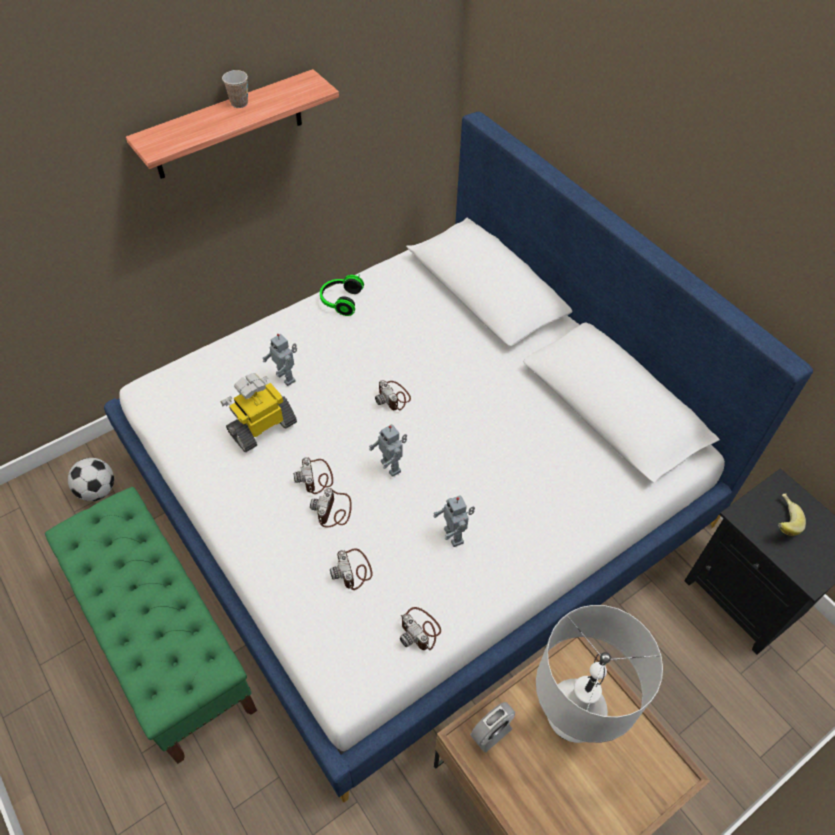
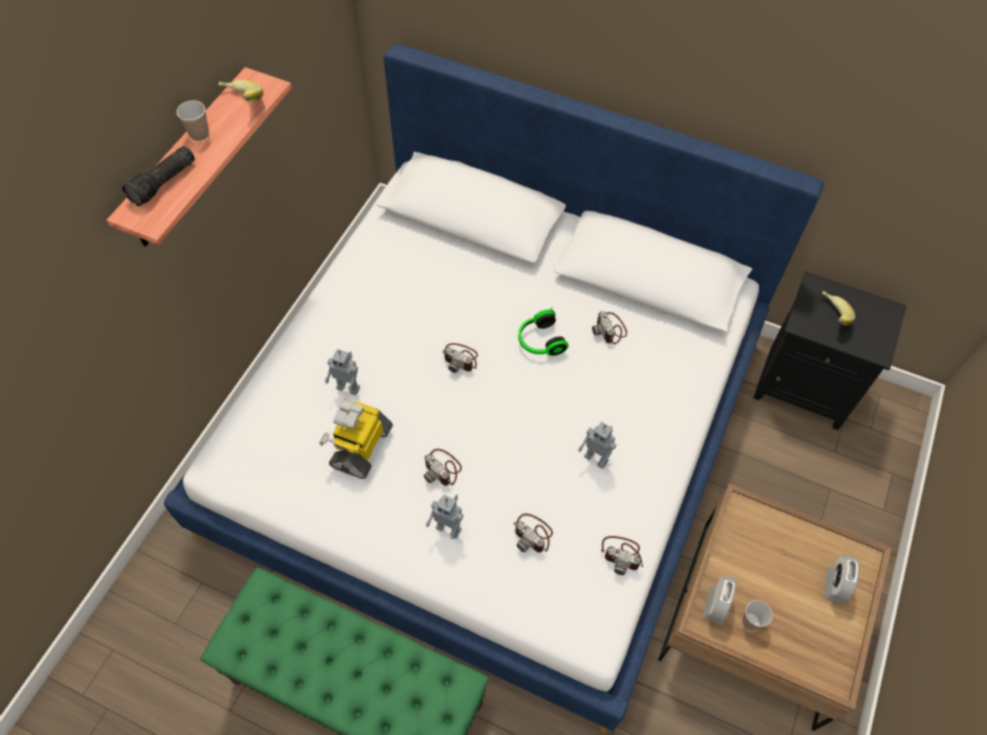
camera: 30 degrees left, 5 degrees up
(98, 491) = (185, 590): football -> none
(185, 127) = (164, 183): none -> flashlight
(289, 92) = (242, 102): none -> banana
(333, 511) = (479, 491): camera -> camera (610, 329)
(340, 301) = (345, 287): headphones -> headphones (539, 341)
(392, 466) = (503, 424): toy robot -> toy robot (449, 527)
(514, 766) = (750, 621): none -> cup
(570, 721) = (768, 561): white table lamp -> none
(625, 783) = (835, 585): none -> alarm clock

